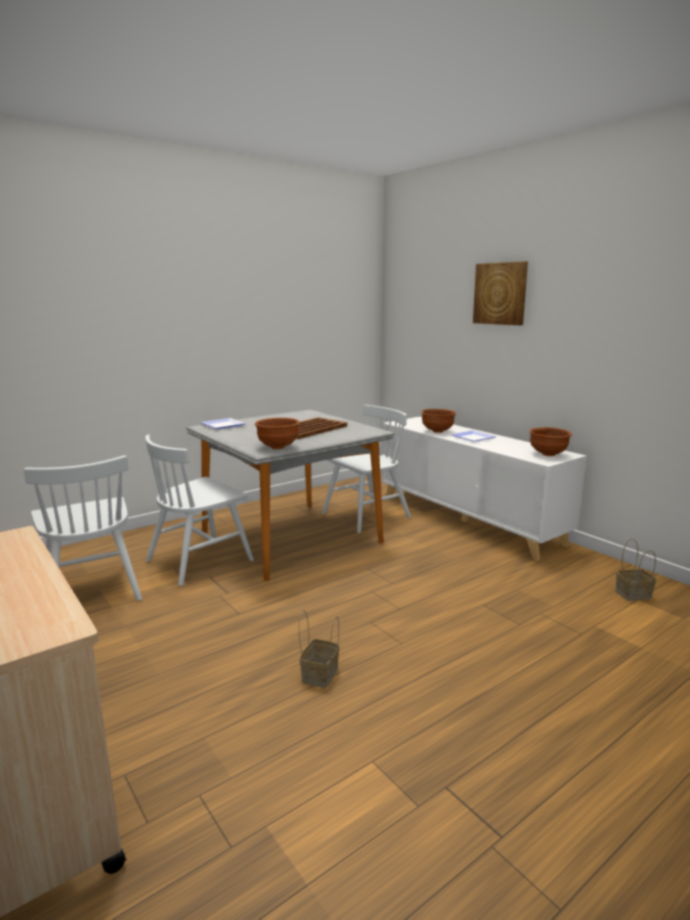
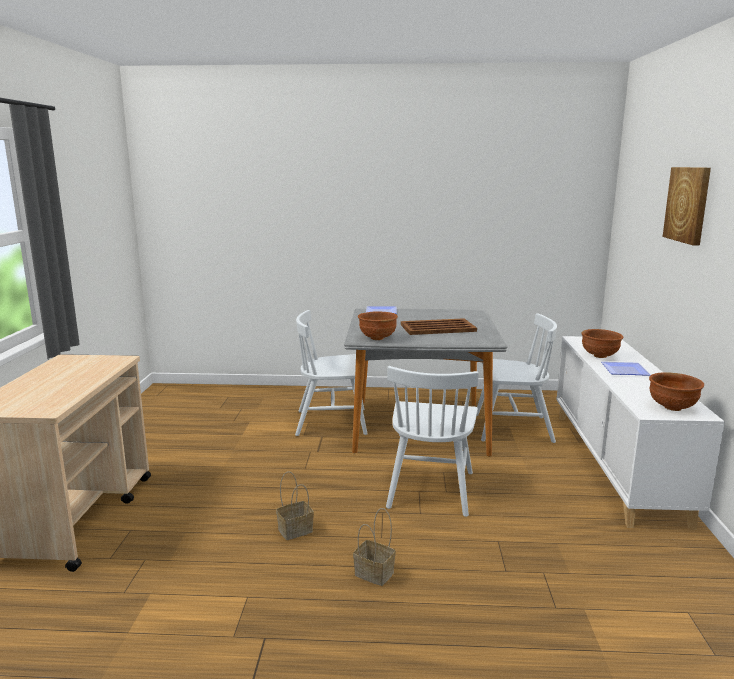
camera: 40 degrees right, 0 degrees up
(92, 590) = (246, 420): white chair -> white chair (430, 489)
(633, 594) = (691, 605): basket -> basket (375, 573)

